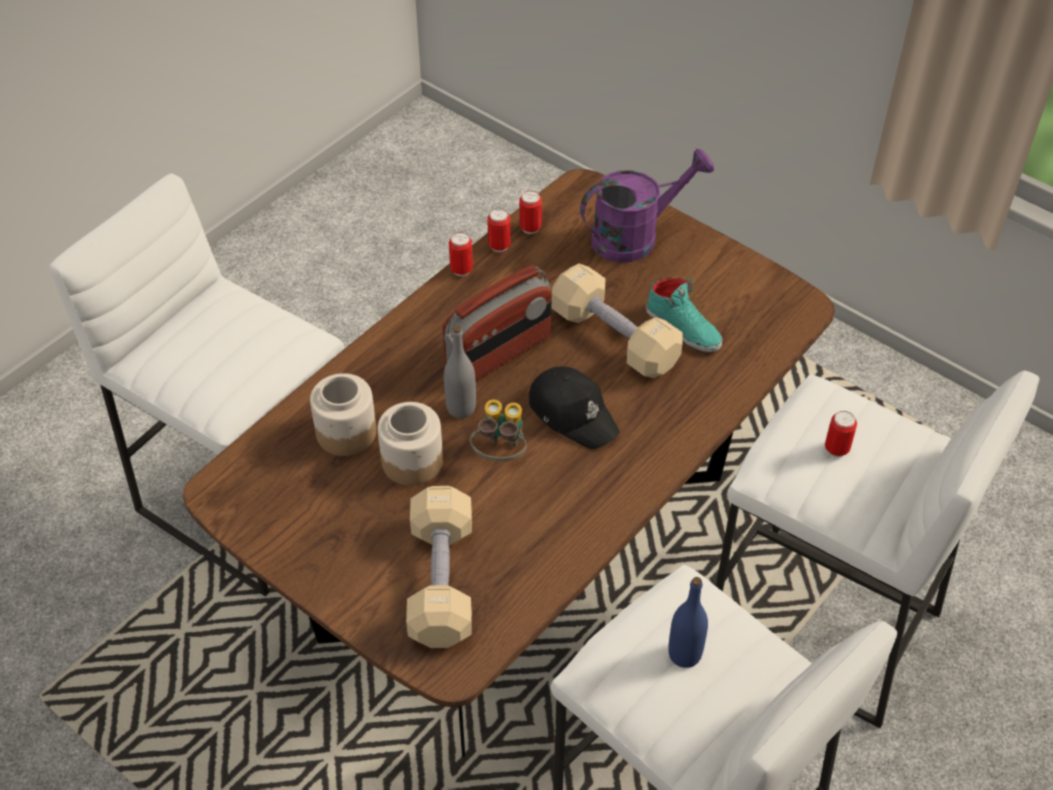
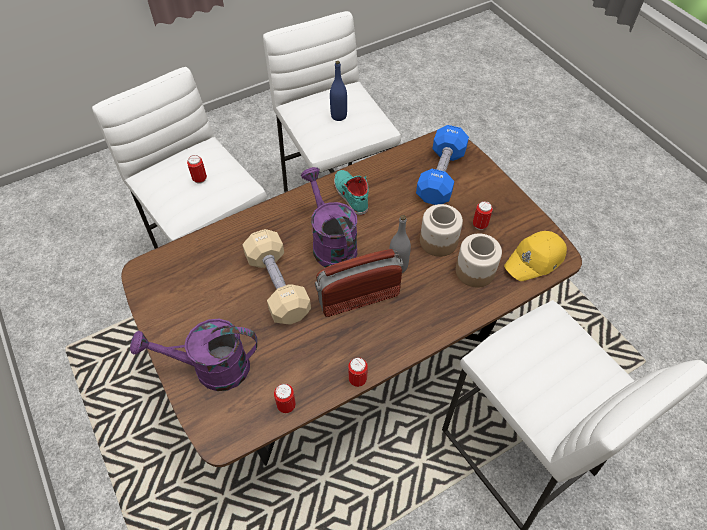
camera: 160 degrees left, 5 degrees up
(256, 474) = (535, 260): none -> yellow cap
(441, 581) = (441, 176): beige dumbbell -> blue dumbbell
(499, 246) = (319, 394): can -> can (480, 225)
(500, 454) = (385, 231): binoculars -> none
(573, 413) = (330, 243): black cap -> purple watering can
(684, 327) = (228, 280): turquoise shoe -> turquoise shoe (350, 195)

